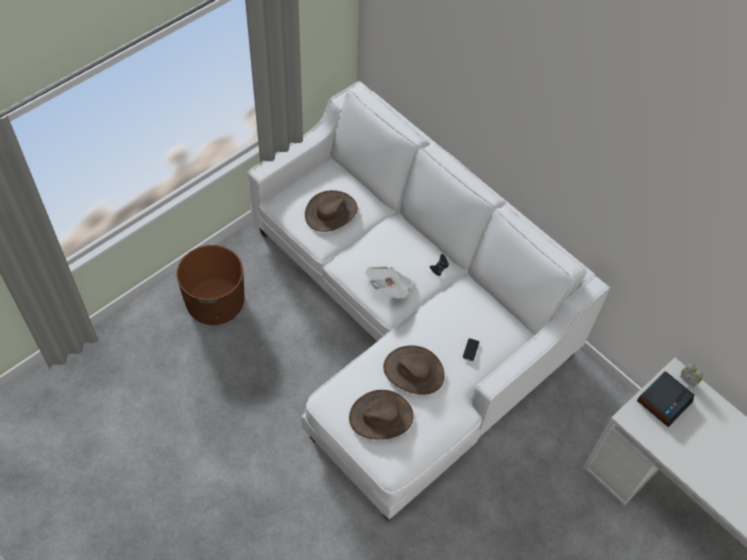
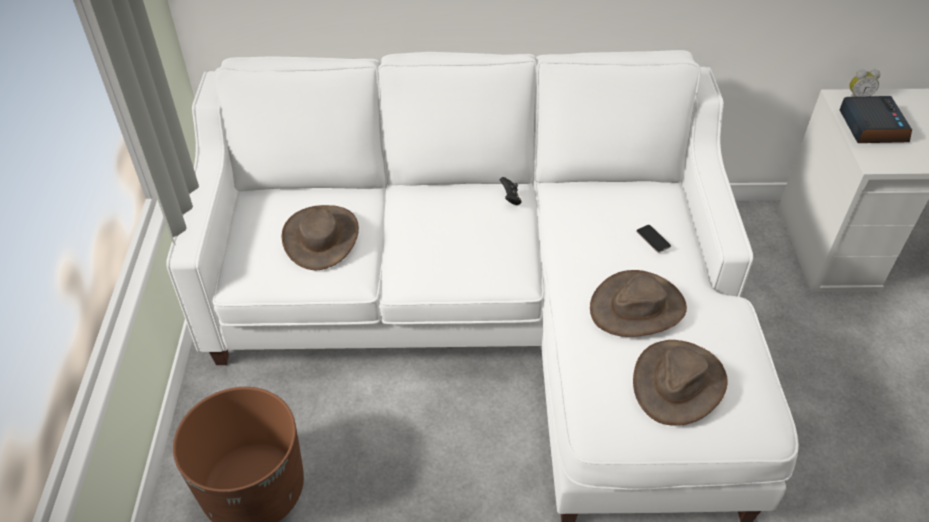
camera: 45 degrees left, 10 degrees down
(390, 289) = (493, 255): newspaper -> none

